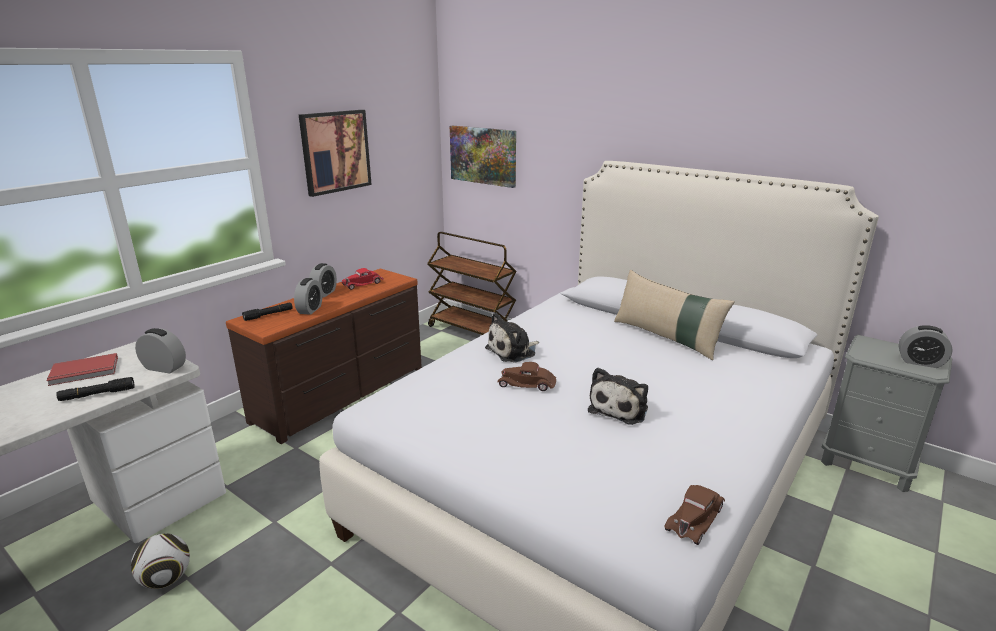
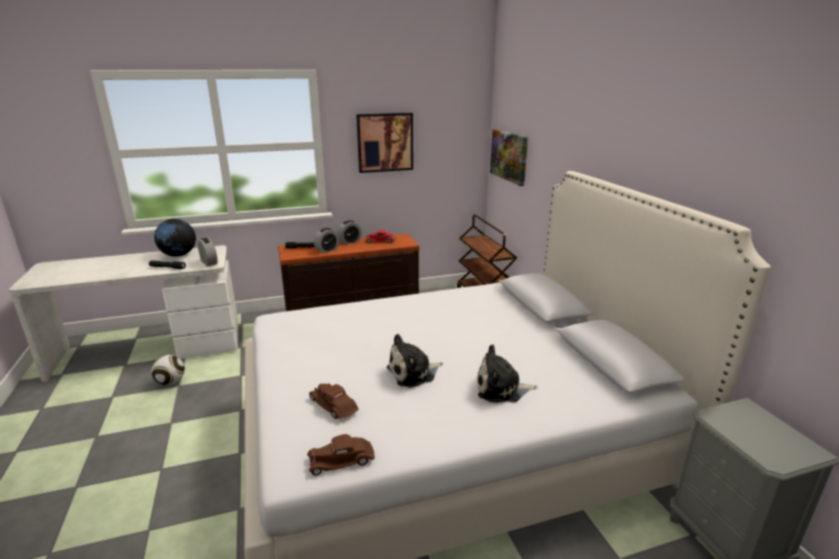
camera: 35 degrees right, 0 degrees up
(84, 372) = (178, 255): red book -> globe
(513, 351) = (406, 311): plush toy -> plush toy (501, 389)
(527, 383) = (377, 334): brown toy car -> brown toy car (334, 405)
(666, 337) = (539, 338): beige pillow -> none
(920, 362) = (776, 448): alarm clock -> none

